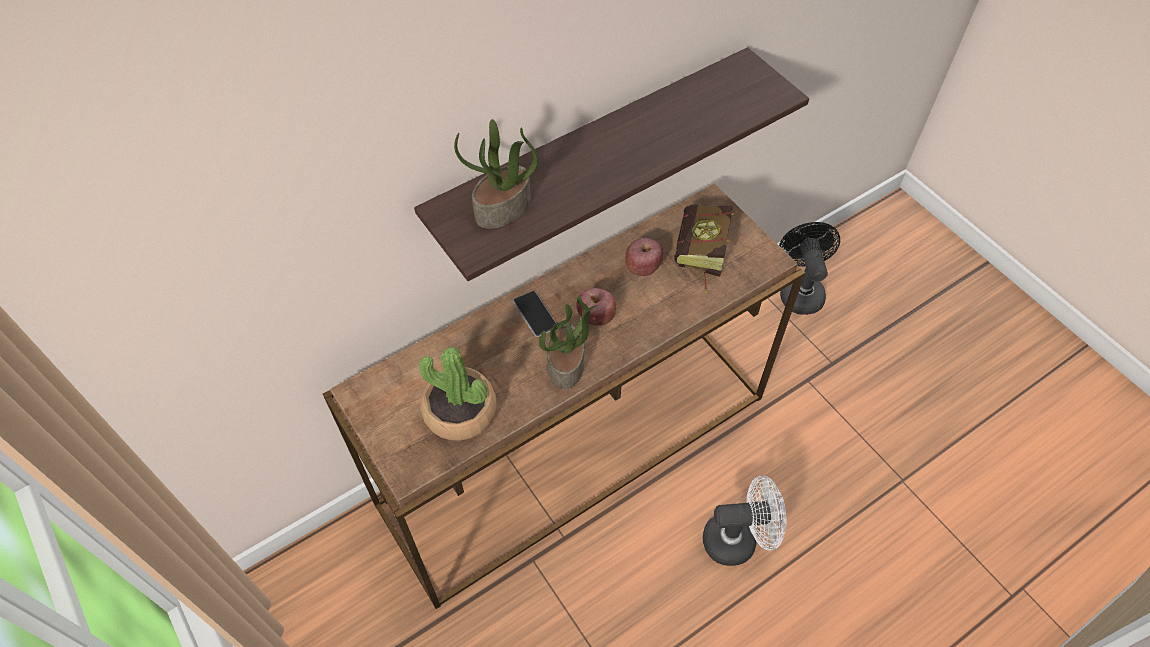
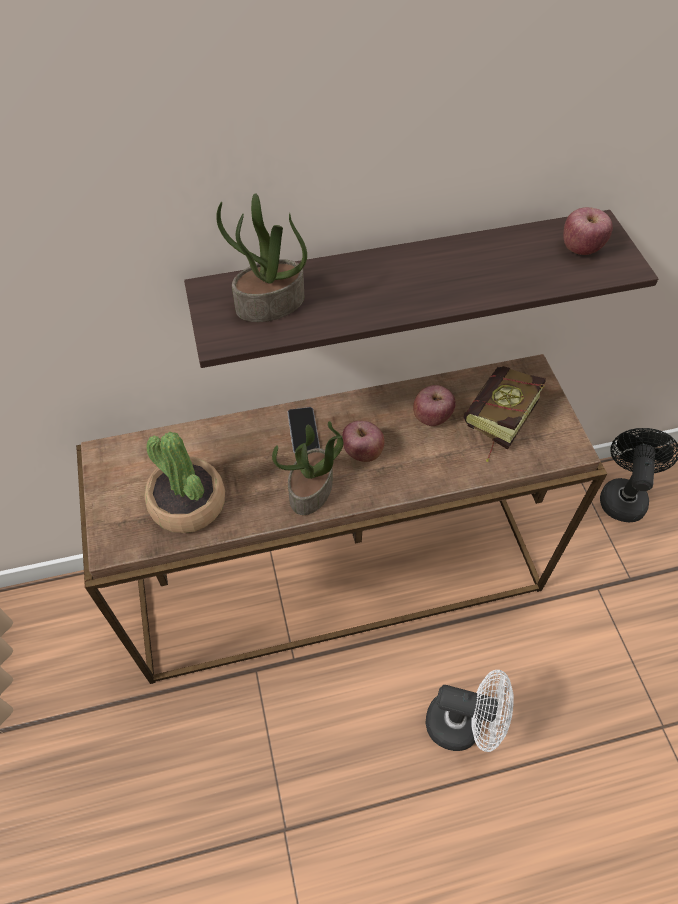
camera: 20 degrees right, 0 degrees up
(738, 88) = (580, 248): none -> apple

